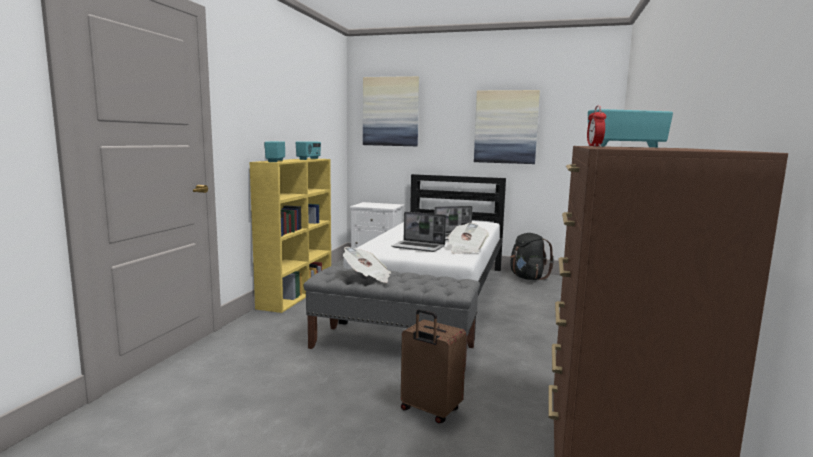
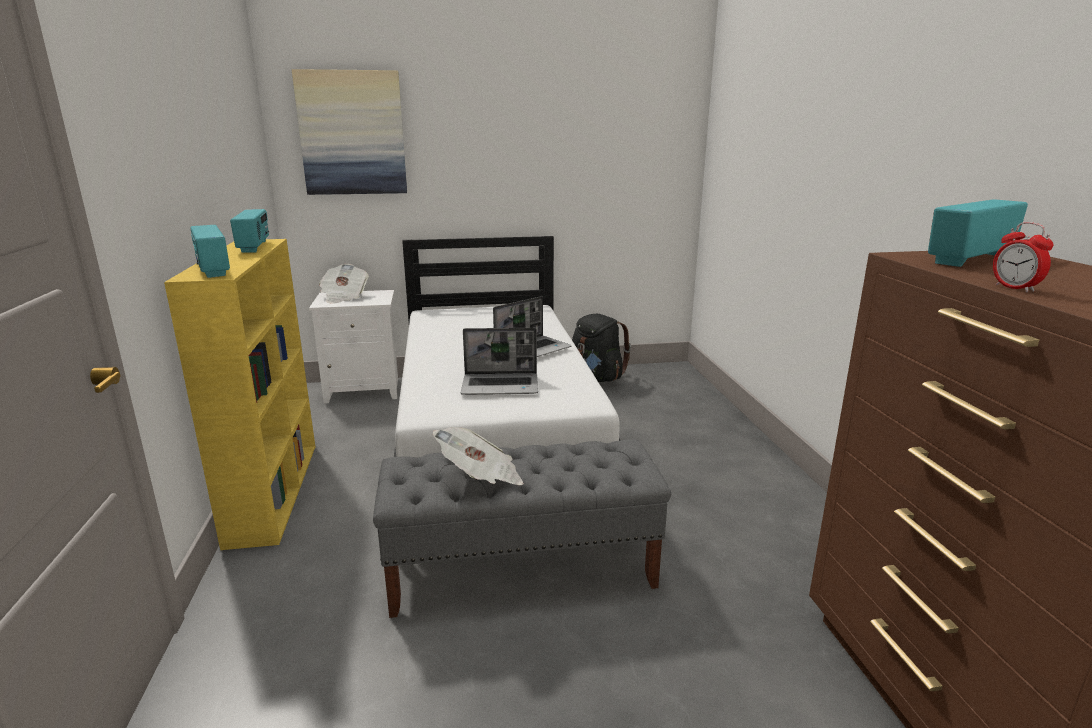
camera: 25 degrees left, 10 degrees up
(430, 411) = (675, 689): brown suitcase -> none
(466, 250) = (574, 379): newspaper -> newspaper (344, 297)
(506, 127) = (548, 157): picture -> none

